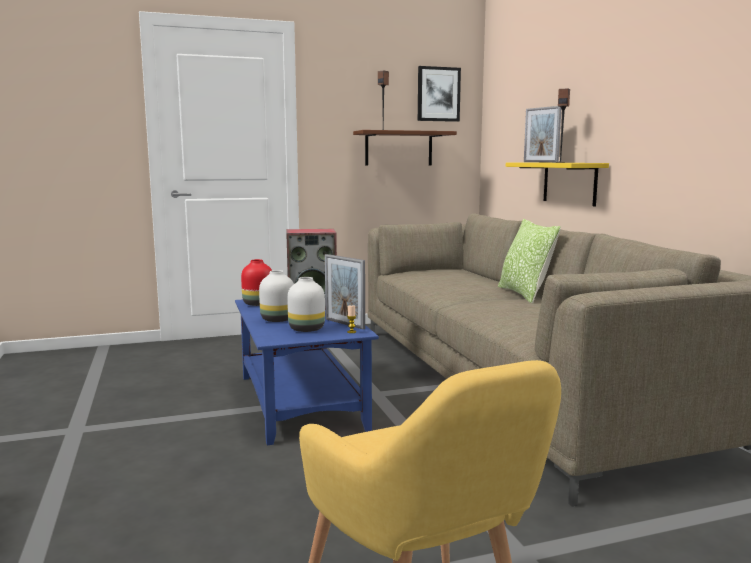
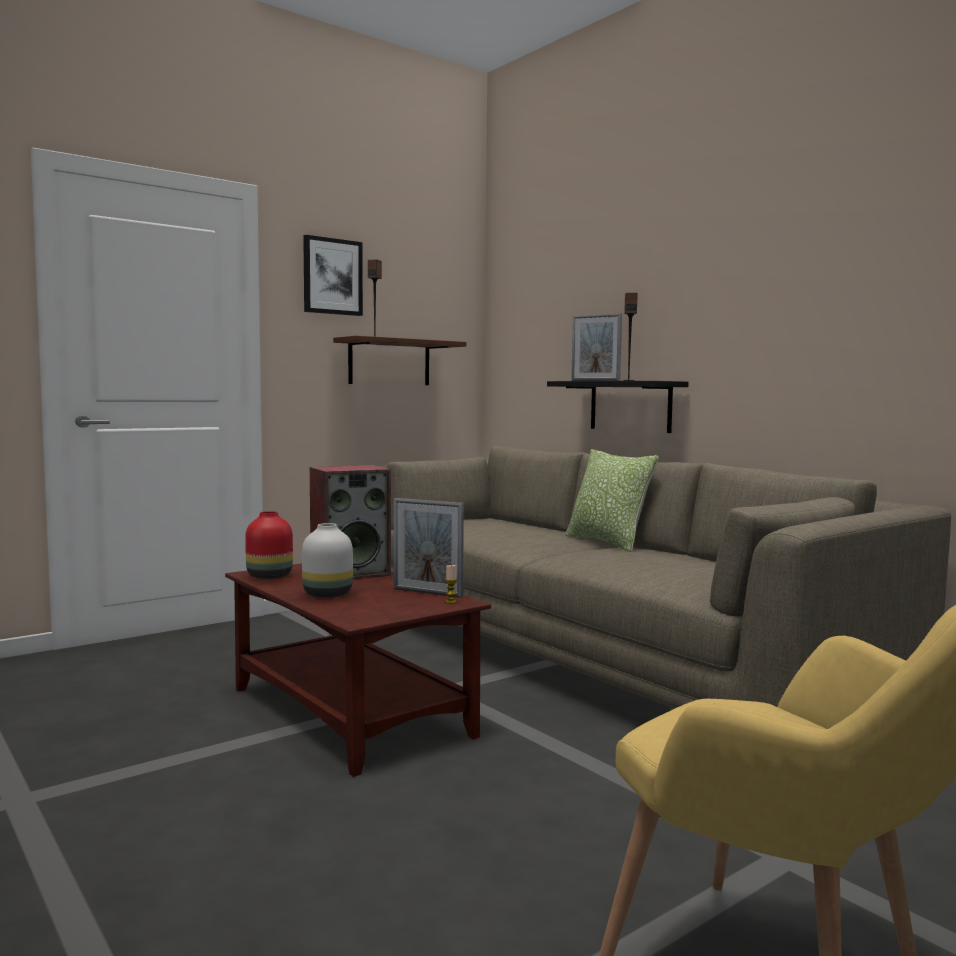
camera: 20 degrees left, 5 degrees down
(301, 402) = (351, 712): blue coffee table -> brown coffee table
(307, 329) = (387, 603): white vase -> none
(438, 94) = (435, 294): picture -> picture (332, 276)
(569, 183) = (630, 406): yellow shelf -> black shelf

